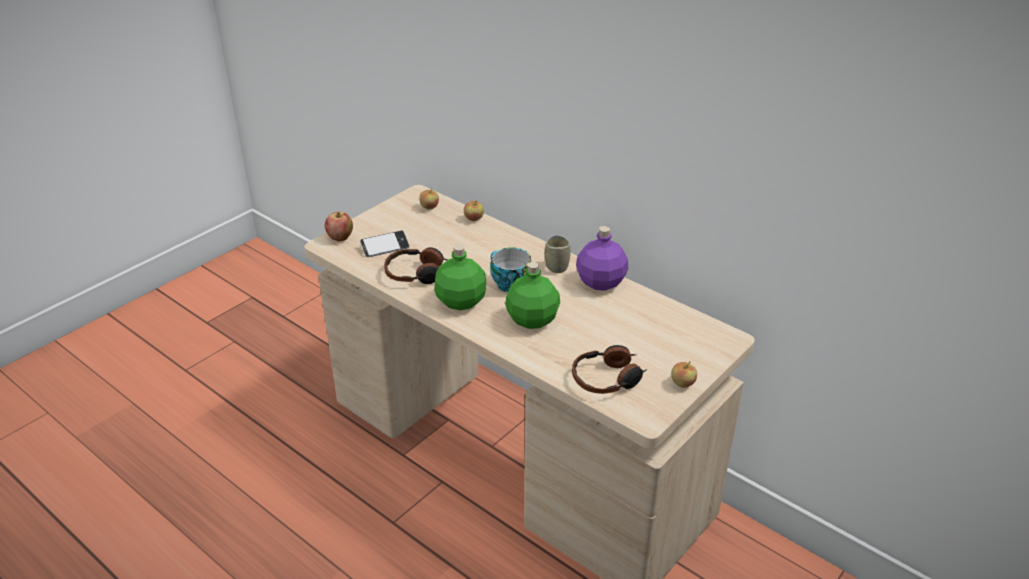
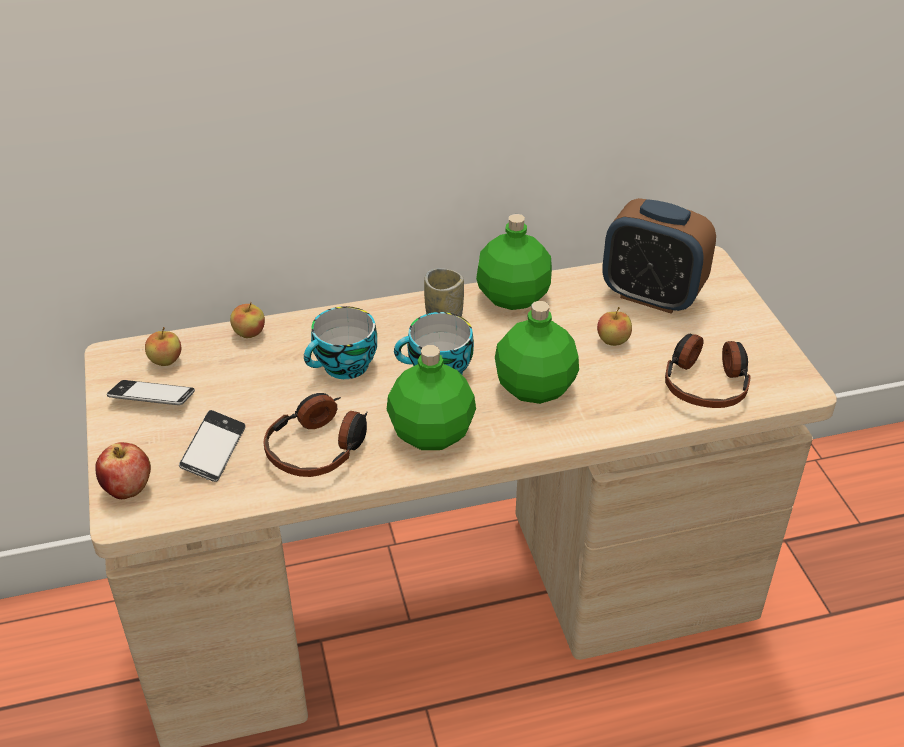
camera: 55 degrees left, 5 degrees up
(401, 216) = (152, 398): none -> phone
(480, 255) = (344, 367): none -> cup
(600, 282) = (512, 297): purple bottle -> green bottle
(665, 330) = (651, 296): none -> alarm clock
(682, 383) = (758, 332): apple -> apple (612, 341)

